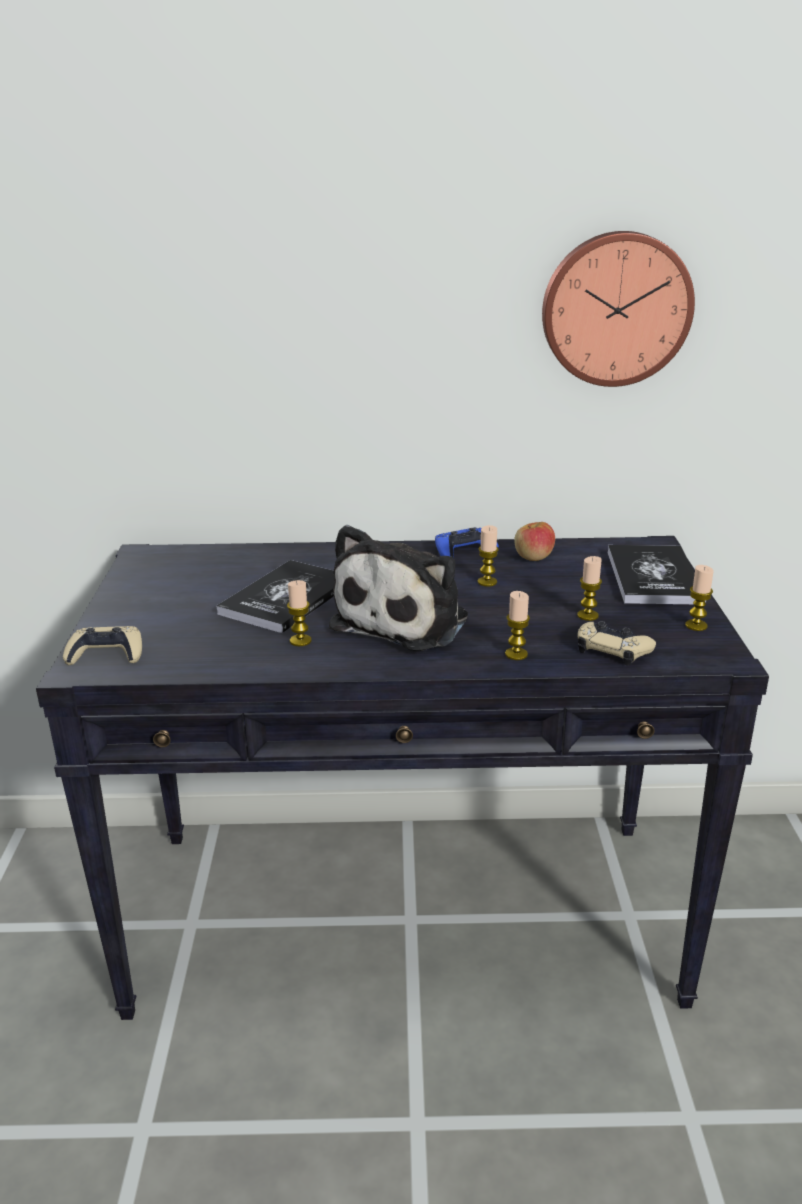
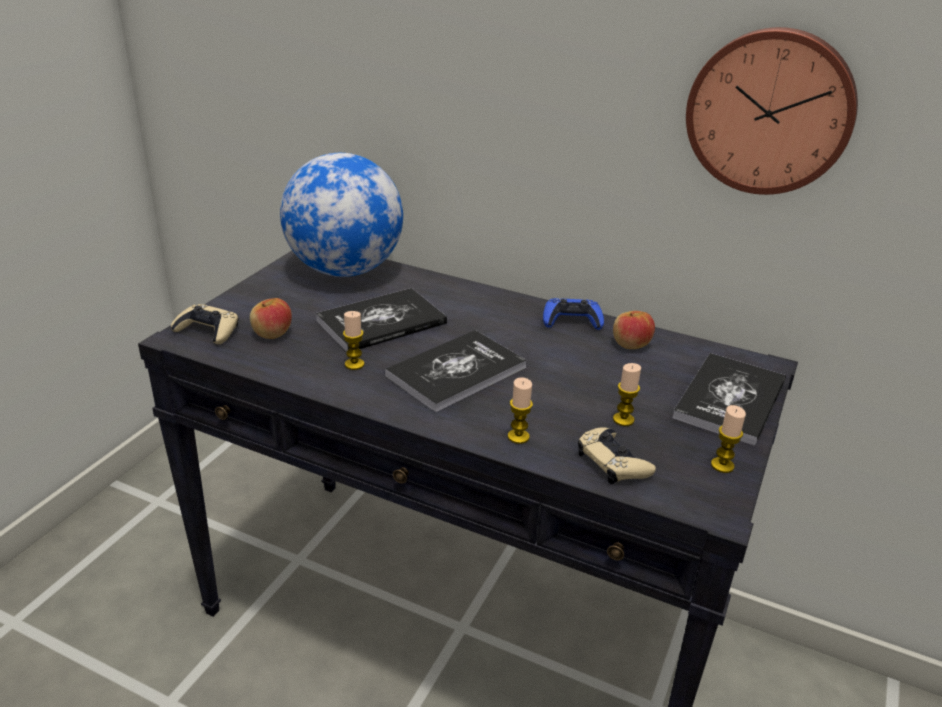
camera: 25 degrees right, 5 degrees up
(183, 638) = (272, 333): none -> apple
(196, 563) = (344, 270): none -> globe
(405, 620) = (456, 372): plush toy -> book
(487, 582) = (563, 357): candle -> none

